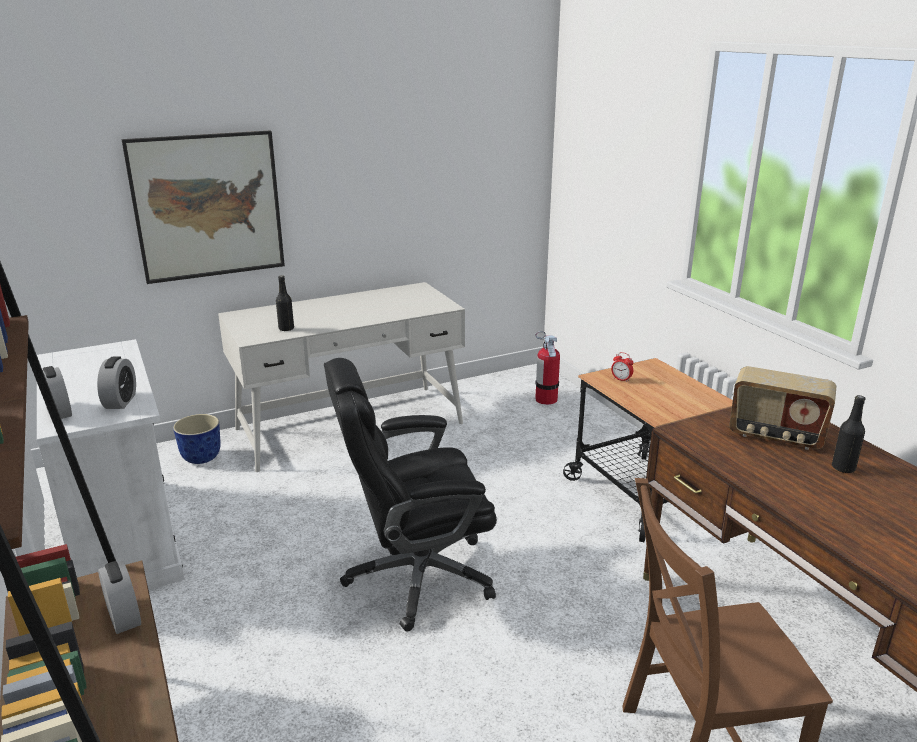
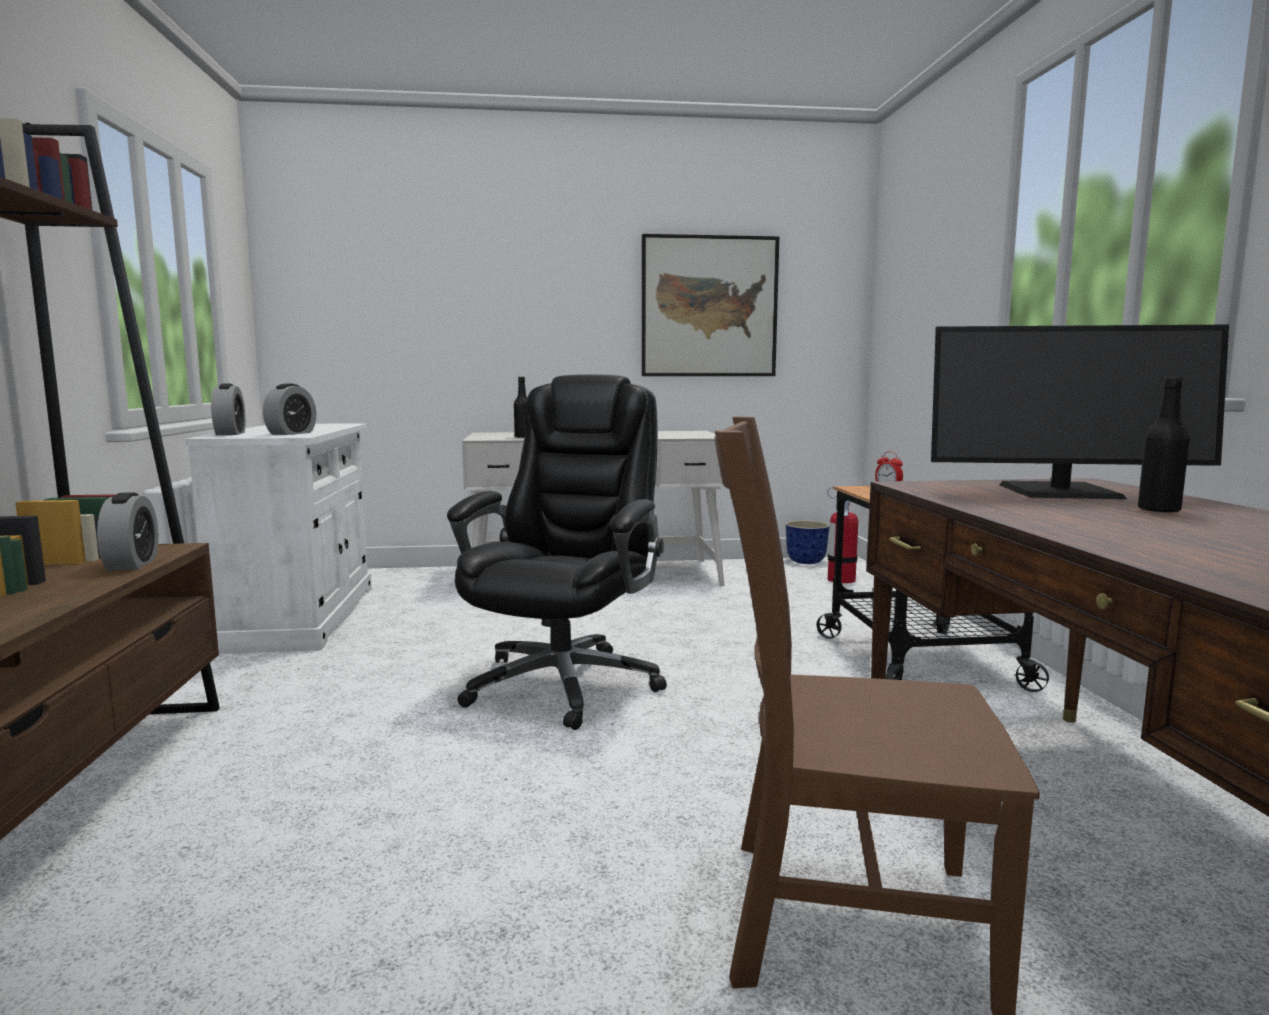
camera: 20 degrees right, 15 degrees down
(201, 457) = (427, 579): planter -> planter (806, 561)
(208, 206) = (474, 319): picture -> picture (709, 307)
(416, 576) = (565, 683): black office chair -> black office chair turned 105 degrees clockwise
(775, 436) = (1060, 492): radio -> monitor

